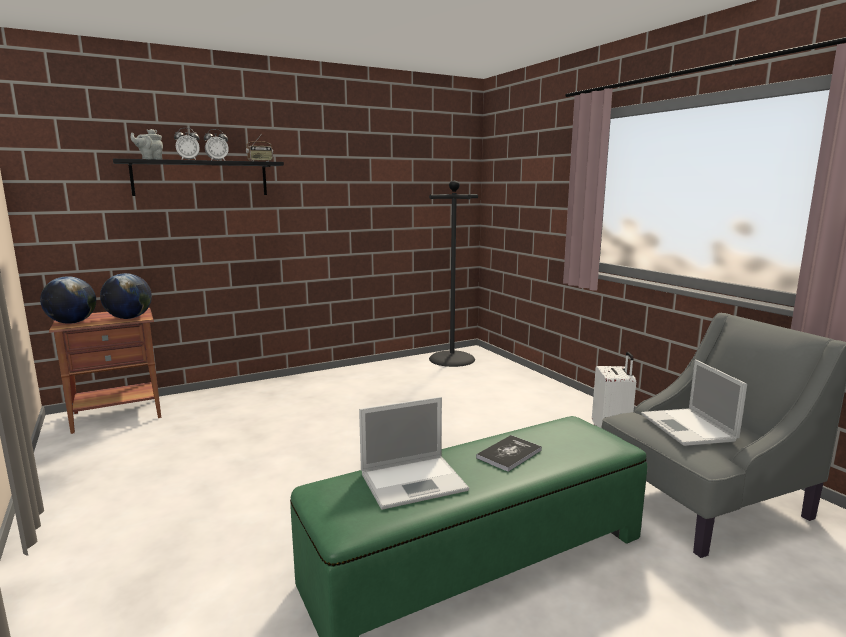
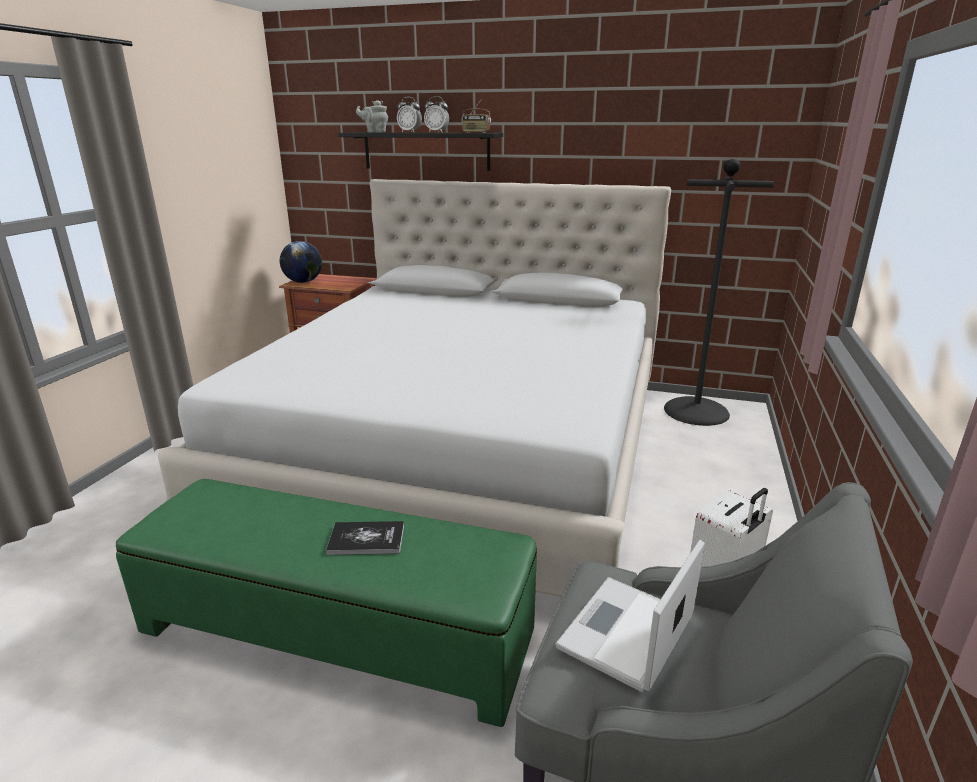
camera: 45 degrees right, 10 degrees up
(129, 318) = (340, 286): globe -> none
(350, 428) = (461, 449): none -> white bed
(415, 481) = (256, 518): laptop -> none

